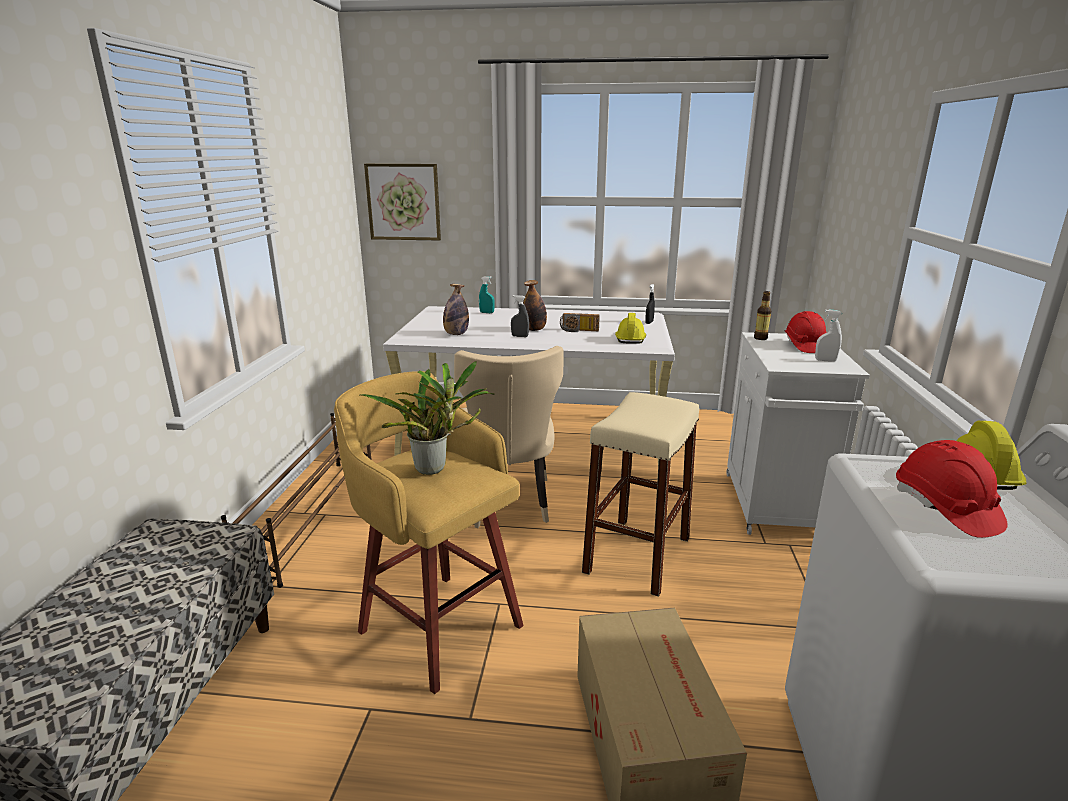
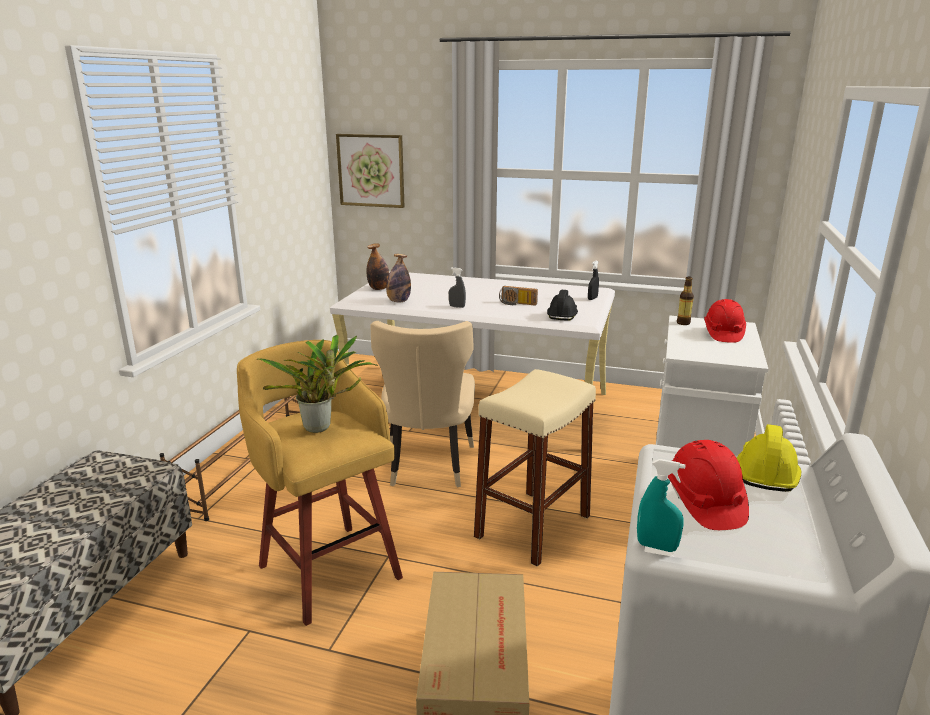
camera: 10 degrees right, 0 degrees up
(487, 312) = (439, 280): turquoise spray bottle -> turquoise spray bottle (657, 546)
(534, 329) = (474, 300): bottle -> bottle (379, 289)
(630, 338) = (562, 315): yellow hard hat -> black hard hat
(825, 360) = (733, 350): white spray bottle -> none

